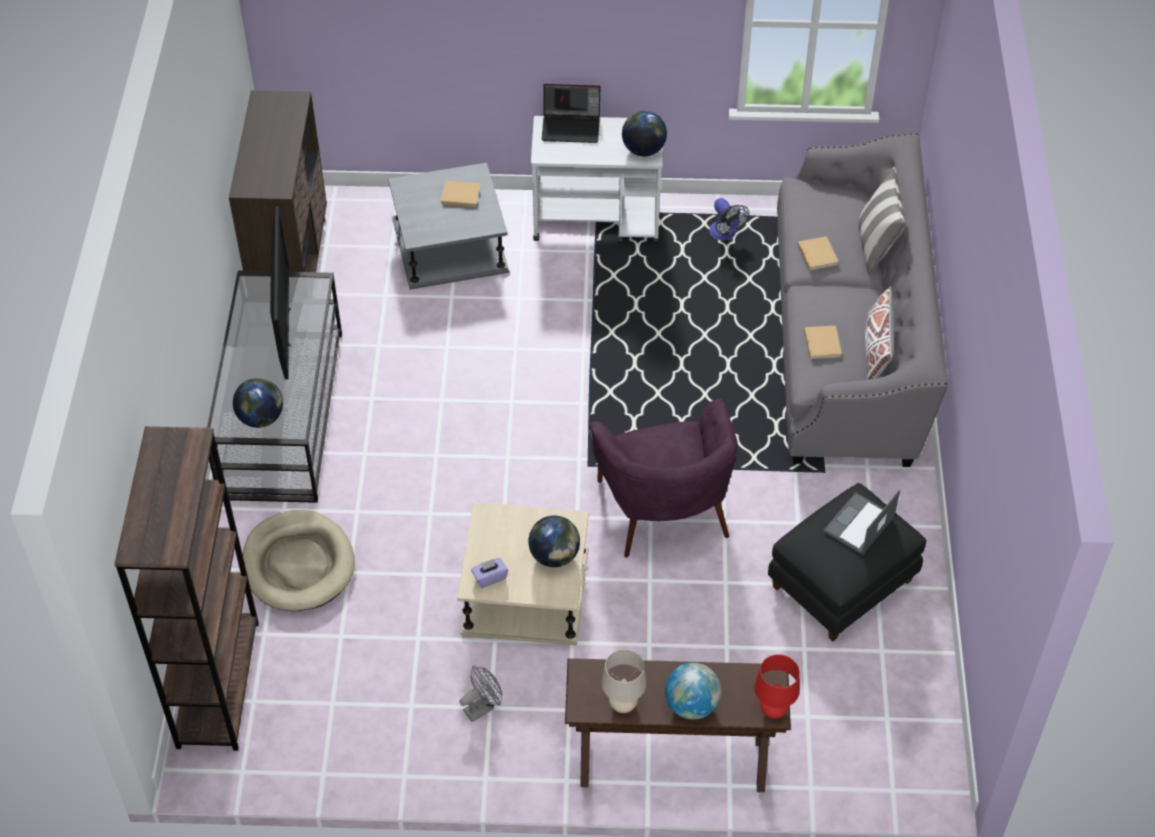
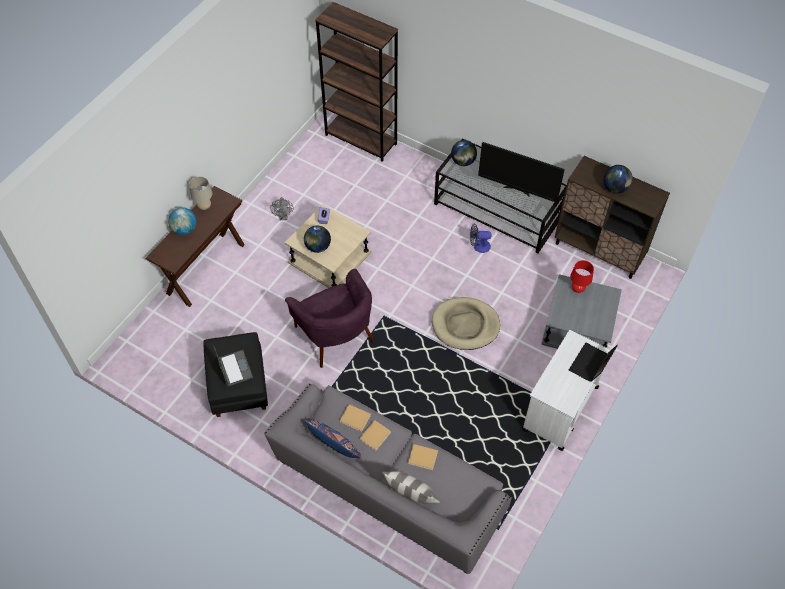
camera: 120 degrees right, 5 degrees up
(298, 564) = (403, 185): beige dog bed -> beige dog bed (465, 325)
(459, 195) = (589, 316): beige book -> beige book (375, 435)
(643, 150) = (549, 392): globe -> globe (615, 188)
(664, 509) = (336, 334): purple armchair -> purple armchair turned 135 degrees counterclockwise
(725, 235) = (510, 471): fan -> fan (478, 246)
(773, 710) = (157, 256): red table lamp -> red table lamp (578, 289)
(876, 349) = (334, 445): white pillow -> blue pillow

